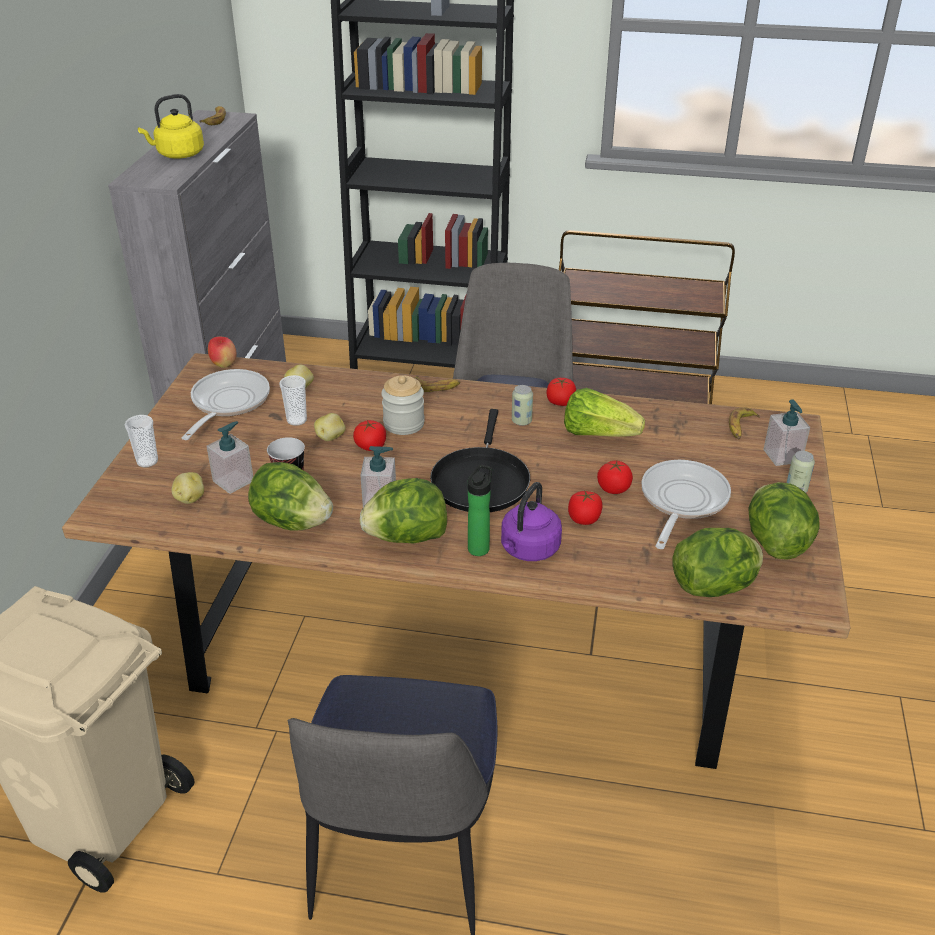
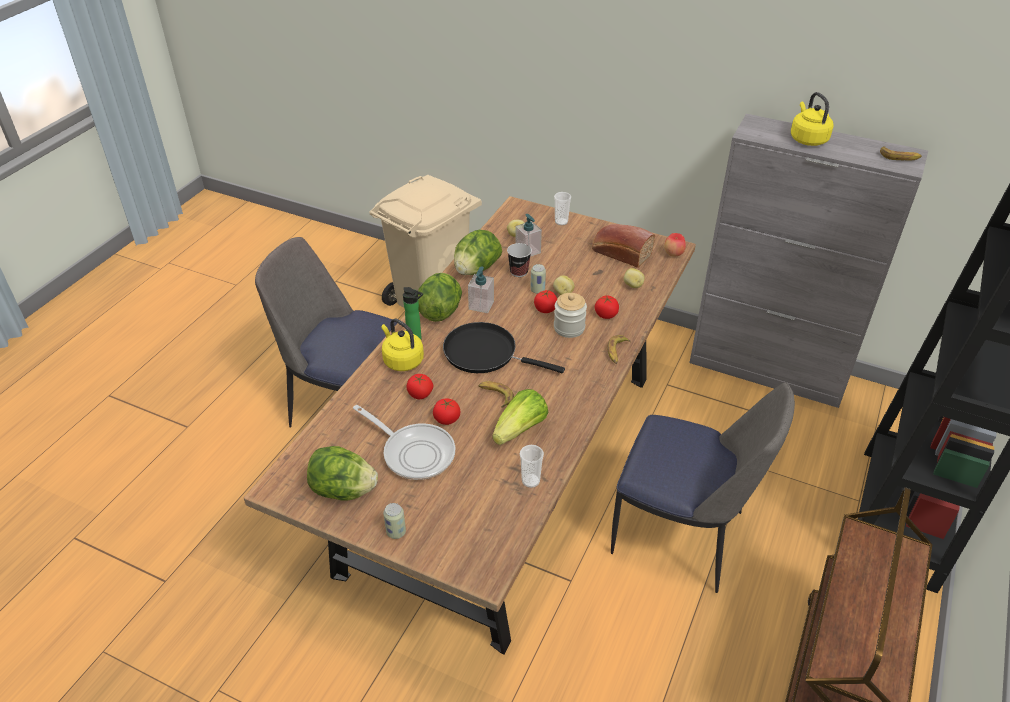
camera: 105 degrees right, 5 degrees up
(227, 403) = (619, 253): frying pan -> bread
(297, 420) = (589, 280): cup -> cup (530, 481)
(521, 421) = (553, 389): can -> can (537, 290)
(528, 550) = (402, 360): purple kettle -> yellow kettle
(560, 402) = (573, 419): tomato -> tomato (606, 314)
(714, 586) = (319, 439): lettuce -> none
(741, 427) = (496, 529): banana -> banana (496, 396)
(782, 456) = (443, 542): soap dispenser -> none

